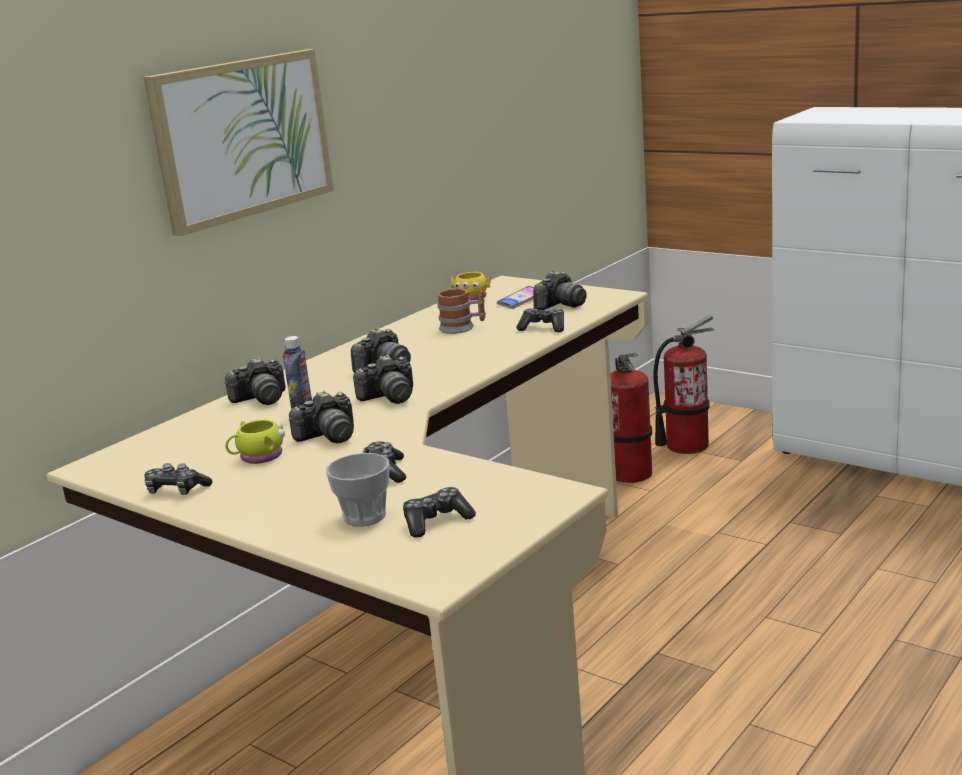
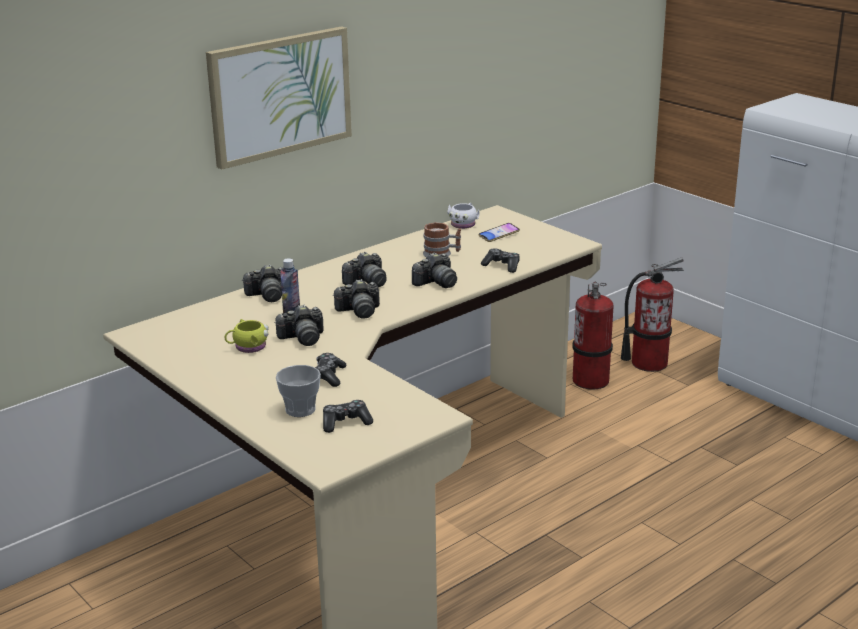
camera: 10 degrees right, 5 degrees up
(176, 491) = (184, 365): game controller -> none
(472, 296) = (464, 224): yellow mug -> white mug
(560, 305) = (527, 245): camera -> camera (436, 283)

